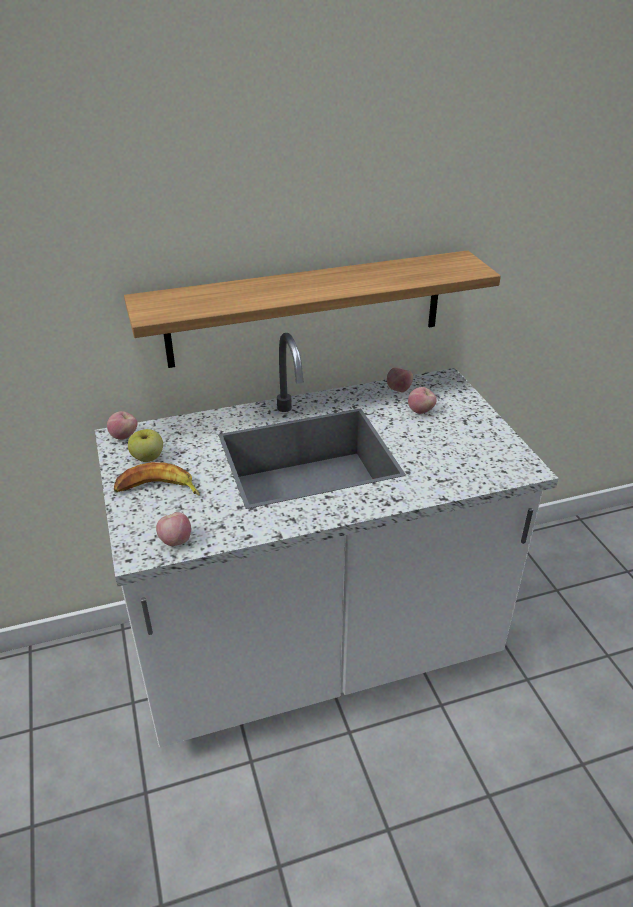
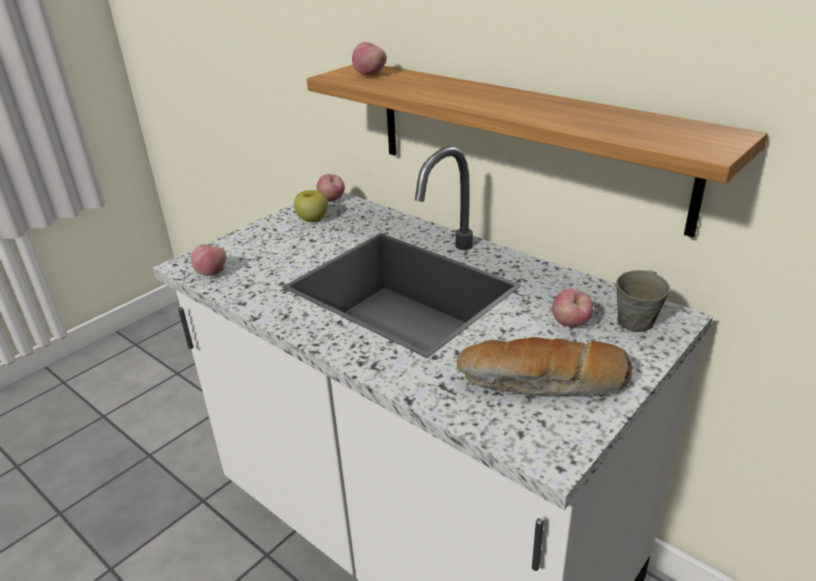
camera: 60 degrees right, 5 degrees down
(157, 489) = (273, 240): banana -> none
(398, 390) = (594, 294): apple -> apple (370, 75)
(438, 390) = (637, 321): none -> grey mug
(468, 445) = (543, 384): none -> bread

